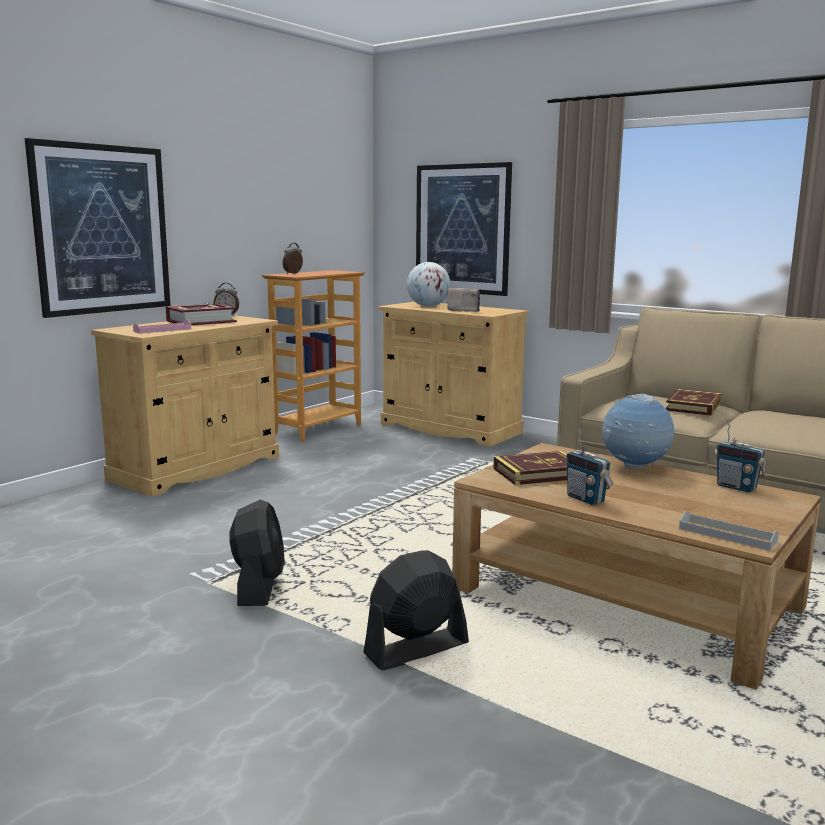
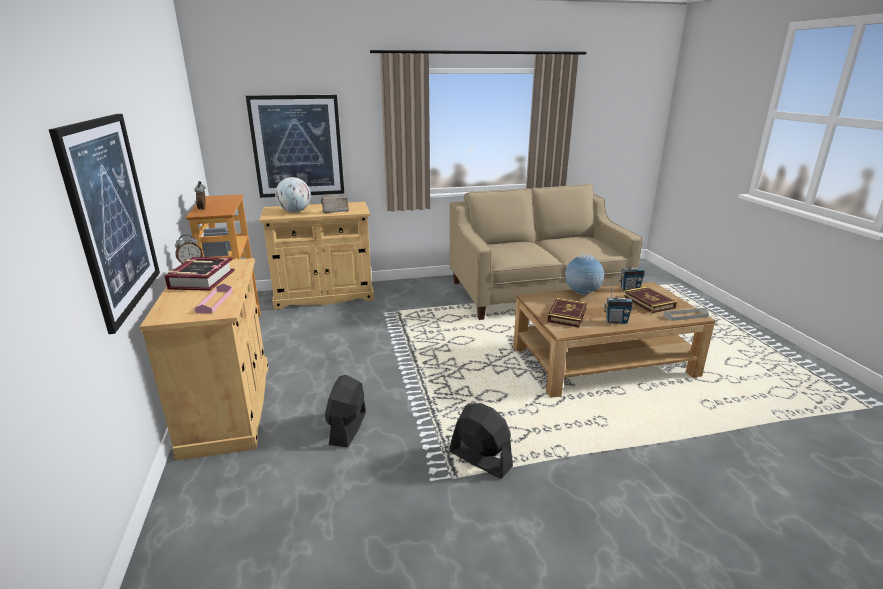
camera: 50 degrees left, 10 degrees up
(416, 649) = (607, 438): black fan -> black fan (348, 428)
(693, 406) = (530, 247): book -> book (648, 302)

